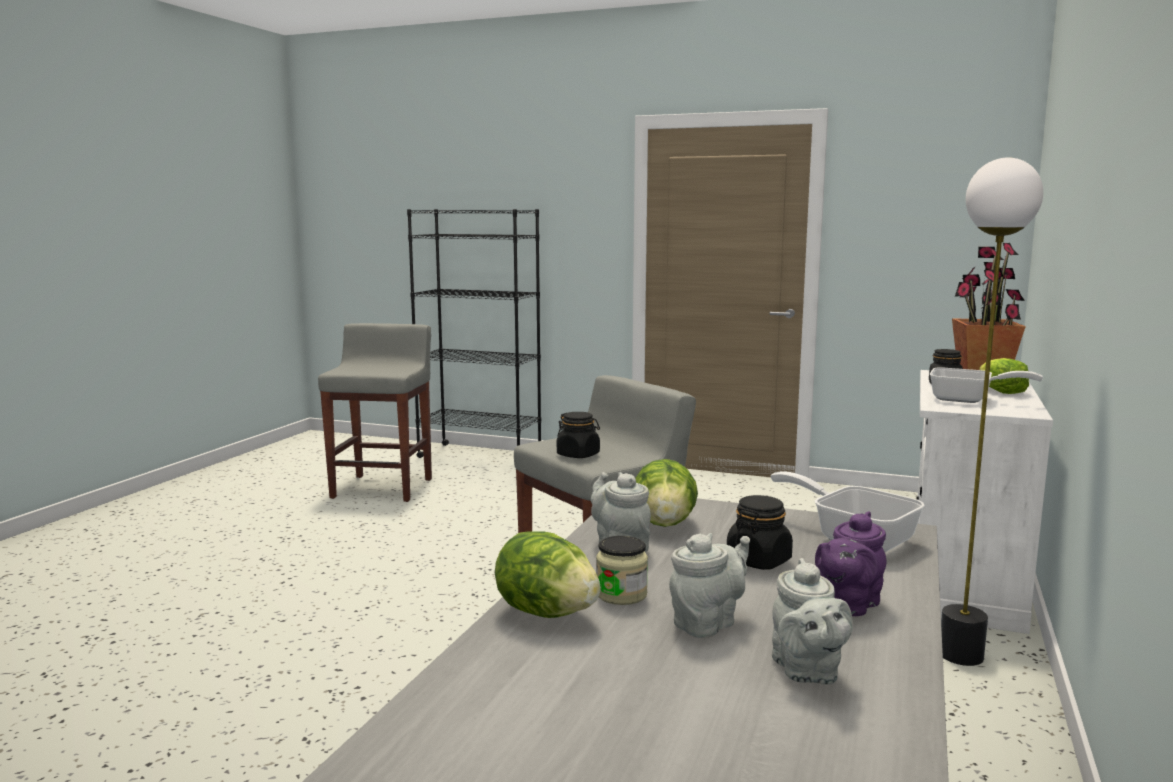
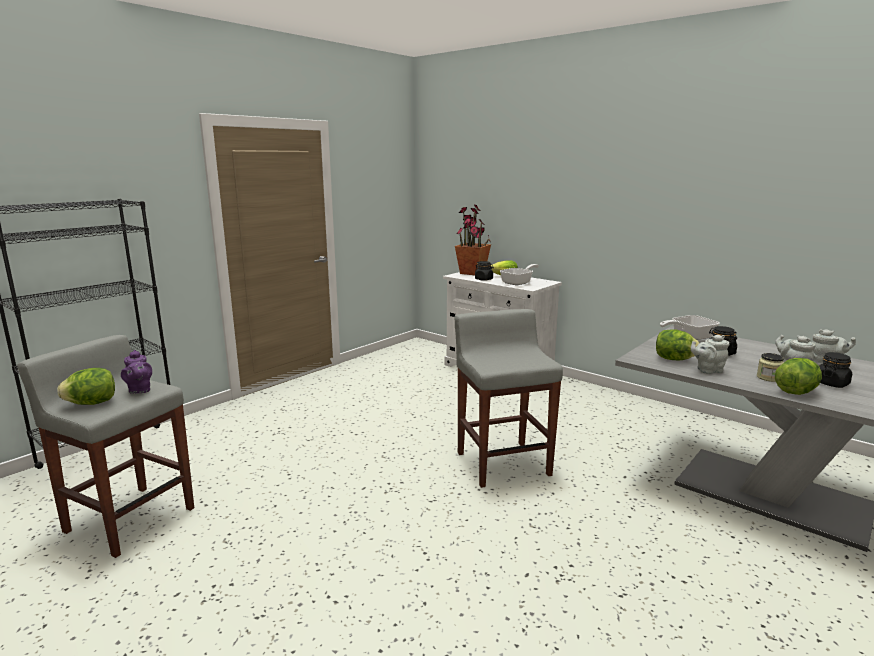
camera: 70 degrees left, 5 degrees up
(356, 367) = (92, 403): none -> lettuce
(578, 455) = (522, 362): black jar -> black jar (831, 383)
(848, 605) = (763, 350): purple teapot -> purple teapot (139, 390)
(961, 655) = (568, 391): floor lamp -> none

